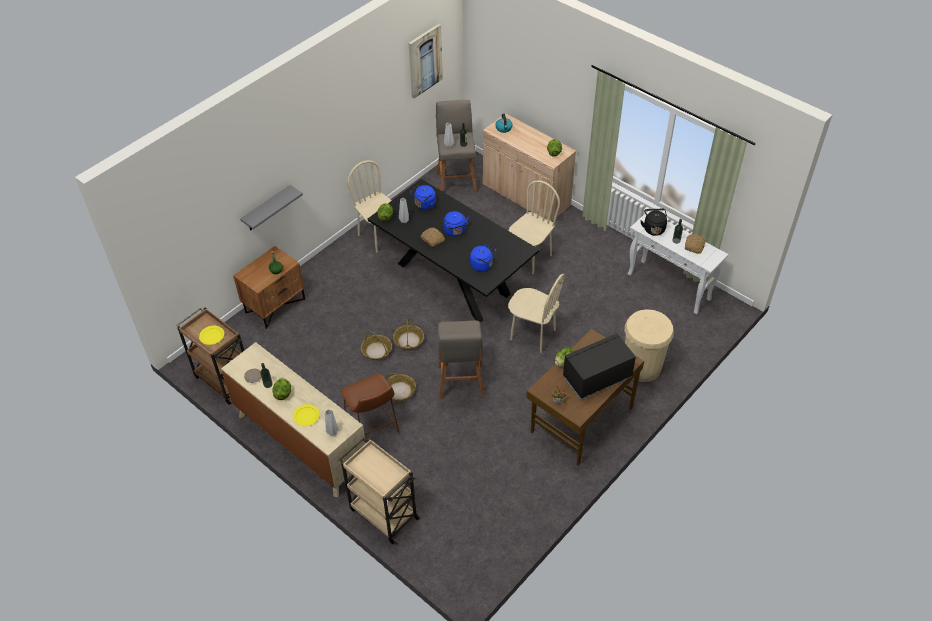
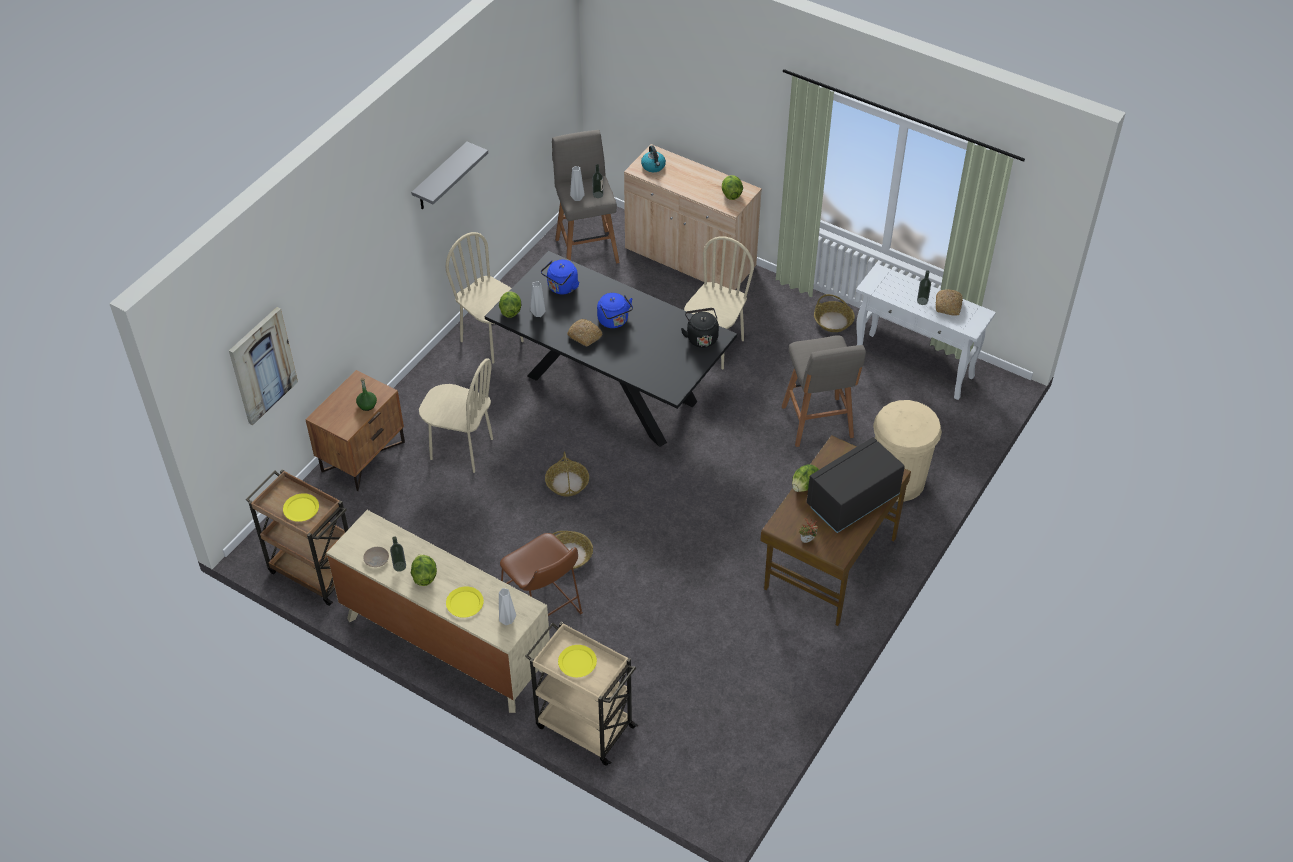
camera: 10 degrees left, 0 degrees up
(267, 209) = (345, 318): grey shelf -> grey shelf (440, 178)
(374, 469) = (577, 662): none -> yellow plate
(377, 350) = (525, 503): basket -> basket (833, 321)
(425, 61) = (535, 81): picture -> picture (262, 365)
(460, 383) = (653, 534): grey stool -> grey stool (818, 424)
(483, 265) = (663, 365): blue kettle -> none
(532, 335) = (739, 455): beige chair -> beige chair (461, 449)
(653, 228) = (888, 287): black kettle -> black kettle (701, 337)

